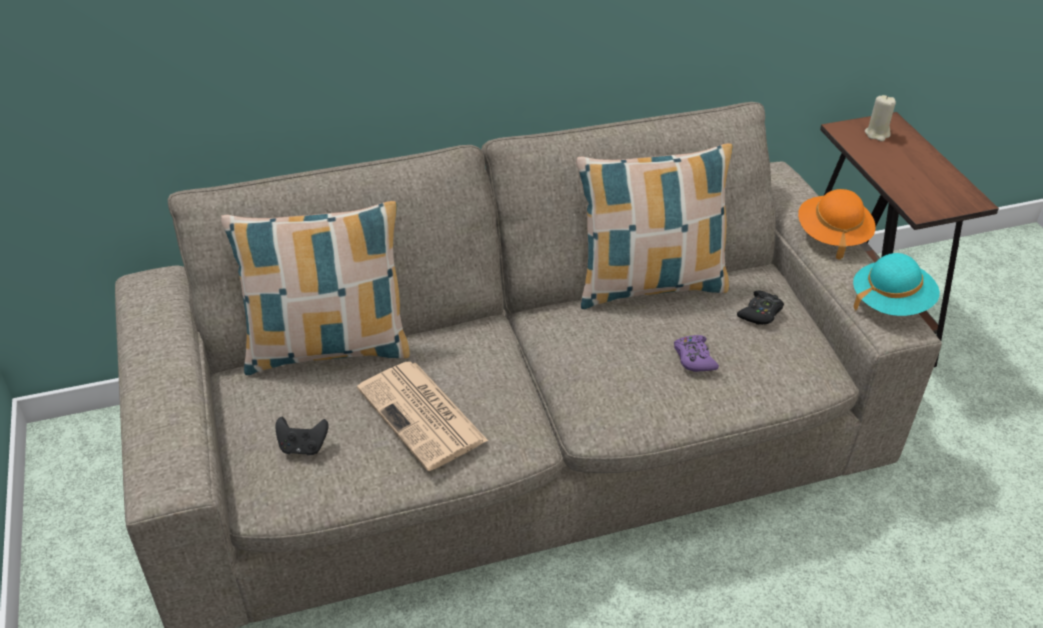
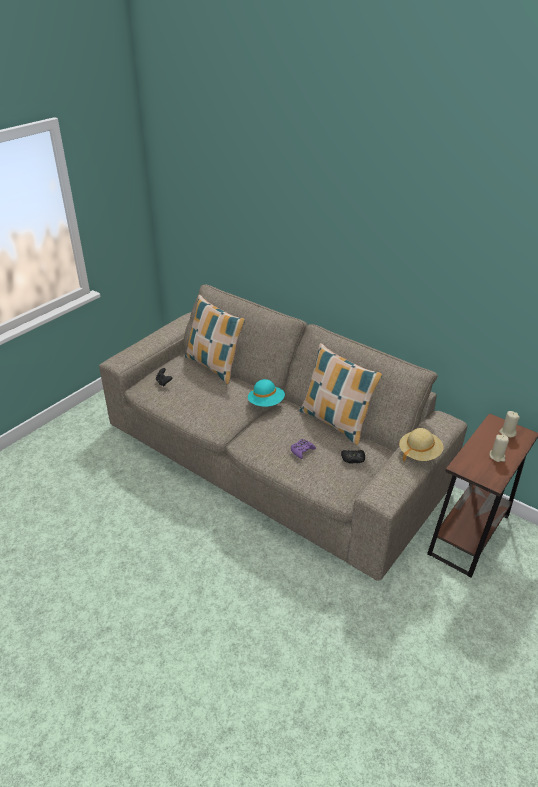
camera: 55 degrees right, 5 degrees down
(423, 416) = (201, 399): newspaper -> none
(832, 235) = (419, 453): orange hat -> beige hat
(890, 303) = (393, 488): turquoise hat -> turquoise hat (266, 403)
(921, 169) = (497, 456): none -> beige candle

